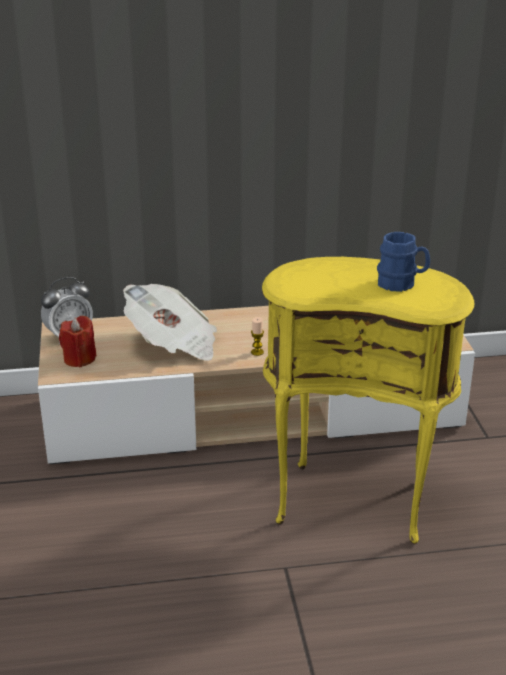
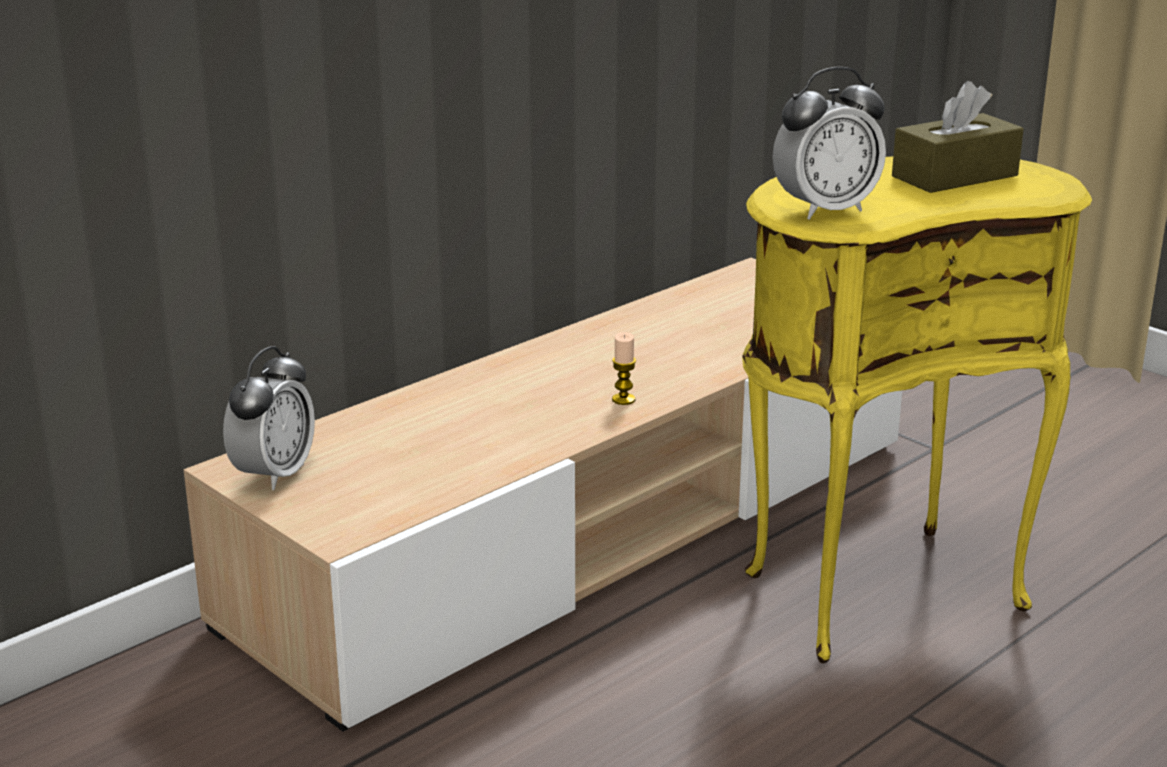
camera: 35 degrees left, 5 degrees down
(79, 359) = (346, 500): red candle -> none
(173, 344) = (475, 429): newspaper -> none
(294, 284) = (825, 210): none -> alarm clock
(401, 283) = (954, 176): blue mug -> brown tissue box

